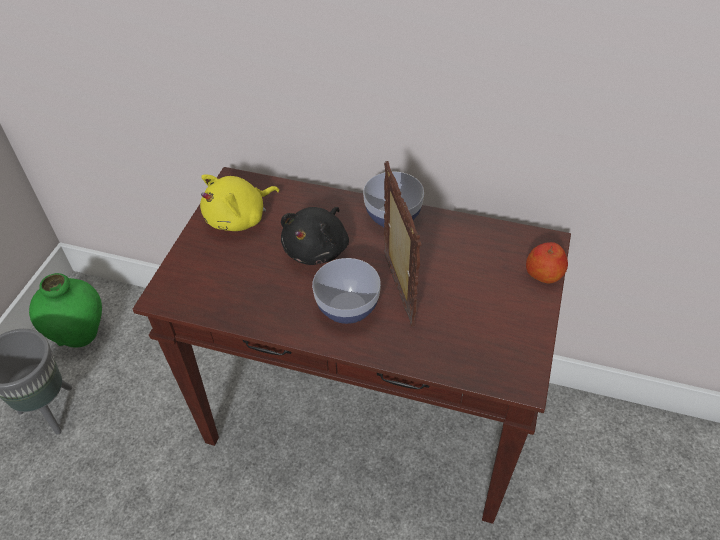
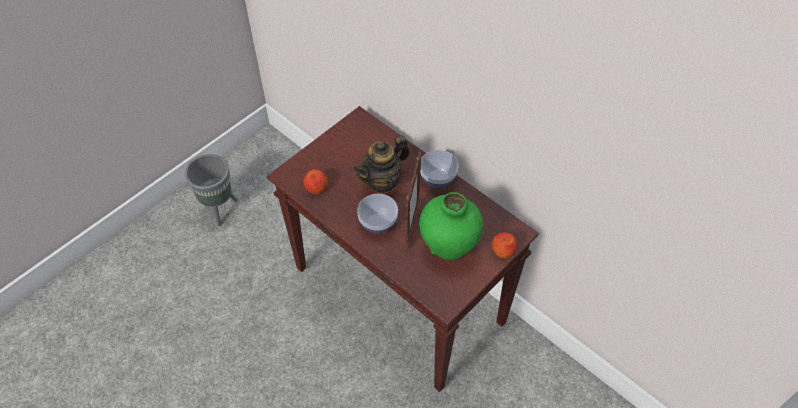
camera: 25 degrees right, 5 degrees up
(80, 334) = (255, 168): green vase -> green vase (448, 247)
(222, 295) = (316, 188): none -> apple
(239, 218) = (350, 144): yellow plush toy -> none
(318, 248) = (383, 181): black plush toy -> teapot

